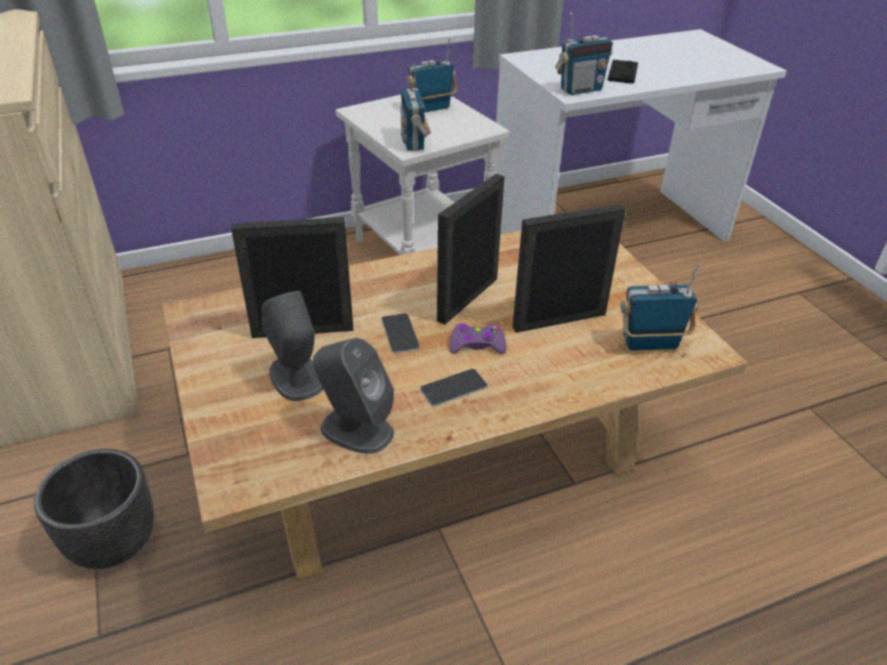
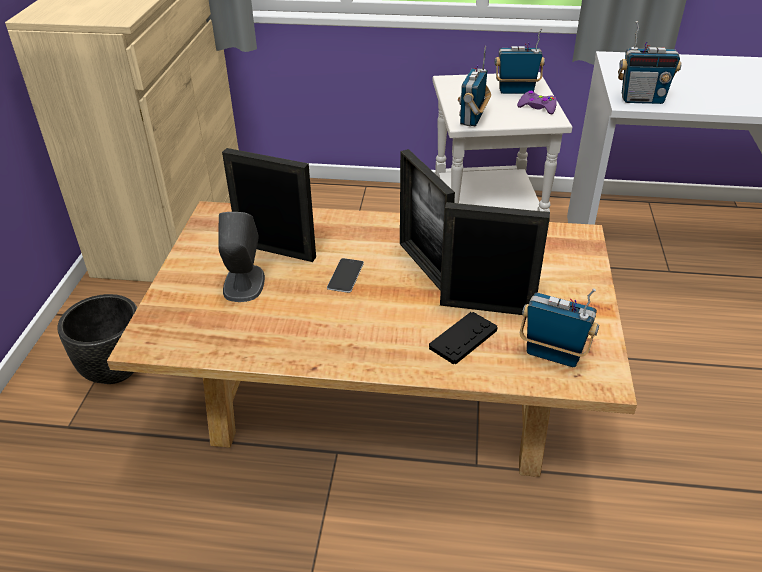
camera: 30 degrees right, 0 degrees up
(356, 429) = (252, 336): grey speaker -> none
(453, 387) = (350, 331): phone -> none
(468, 299) = (423, 265): picture frame -> picture frame turned 90 degrees counterclockwise
(477, 345) = (398, 304): purple game controller -> purple game controller (537, 107)
(622, 73) = (705, 91): black game controller -> black game controller (463, 339)

